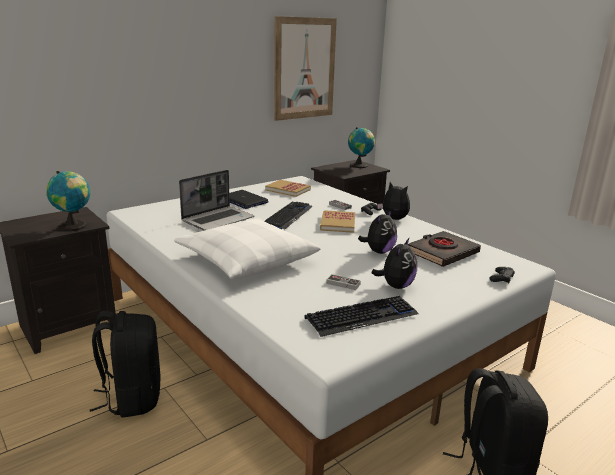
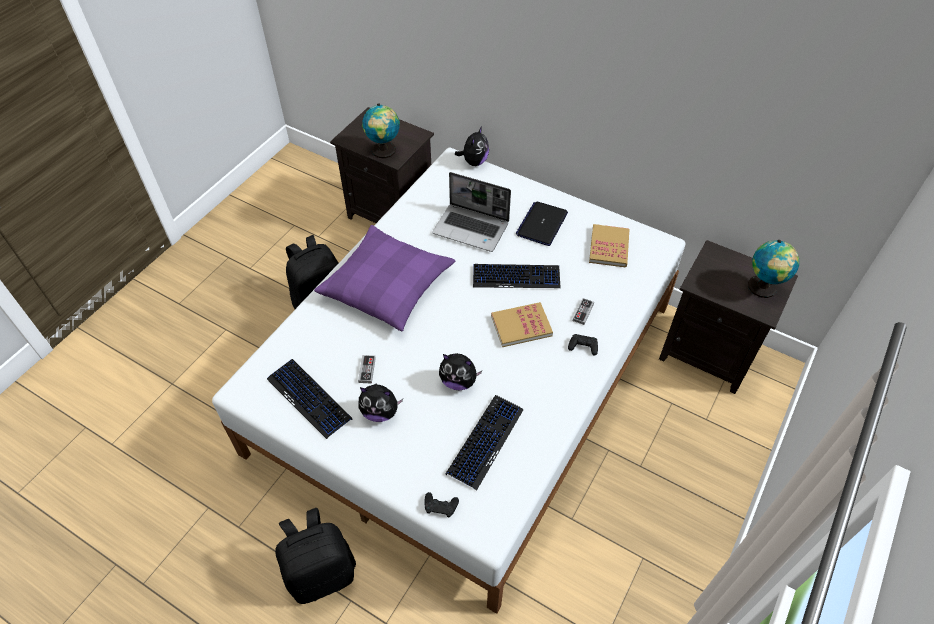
camera: 70 degrees right, 30 degrees up
(246, 259) = (387, 285): white pillow -> purple pillow
(304, 69) = (736, 118): picture -> none
(393, 219) = (570, 375): plush toy -> plush toy (474, 162)
(442, 253) = (485, 441): black book -> keyboard

